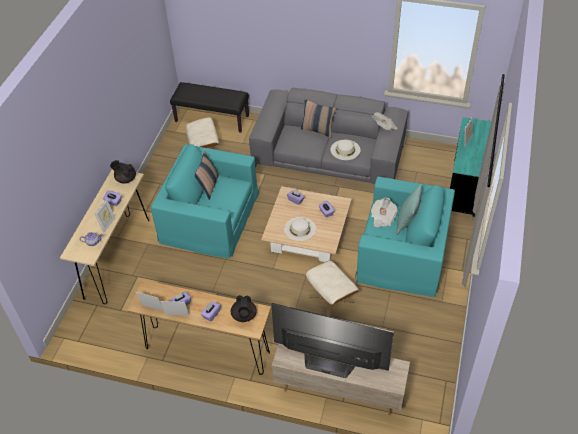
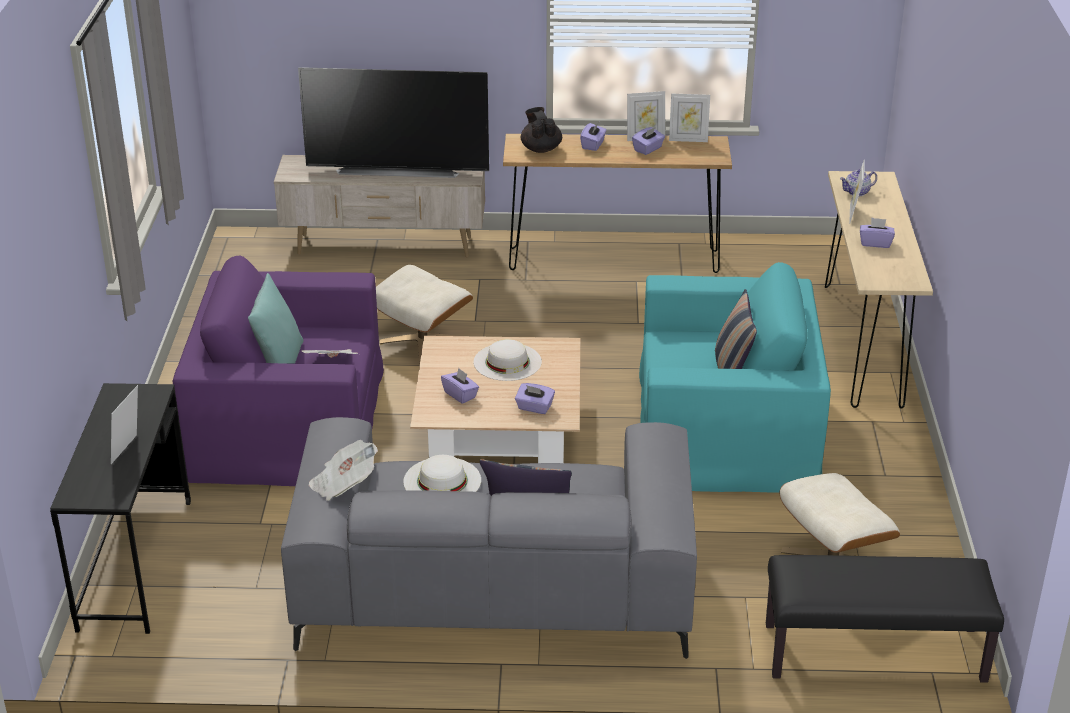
camera: 165 degrees right, 15 degrees down
(125, 179) = (886, 277): black teapot -> none
(403, 253) = (288, 422): turquoise armchair -> purple armchair
(463, 188) = (135, 564): turquoise desk -> black desk

